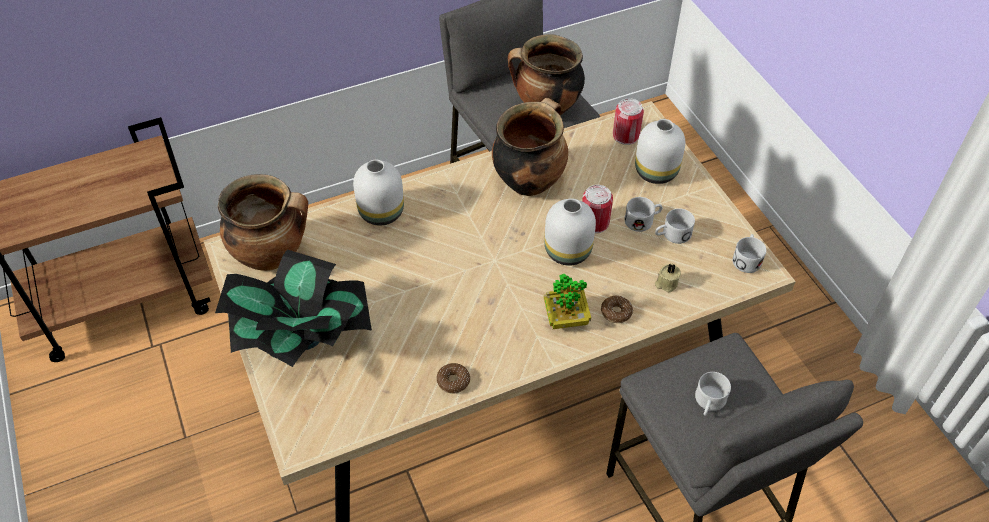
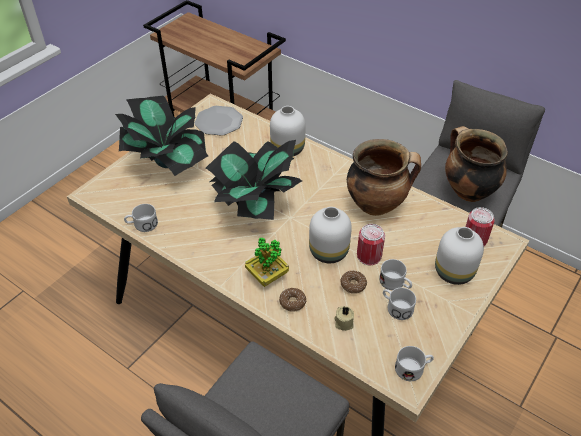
camera: 60 degrees right, 5 degrees down
(272, 255) = (219, 122): cooking pot -> plate
(449, 283) = (254, 204): none -> potted plant
(453, 381) = (176, 239): donut -> donut (353, 285)
(708, 403) = (259, 404): white mug -> white mug (142, 225)

